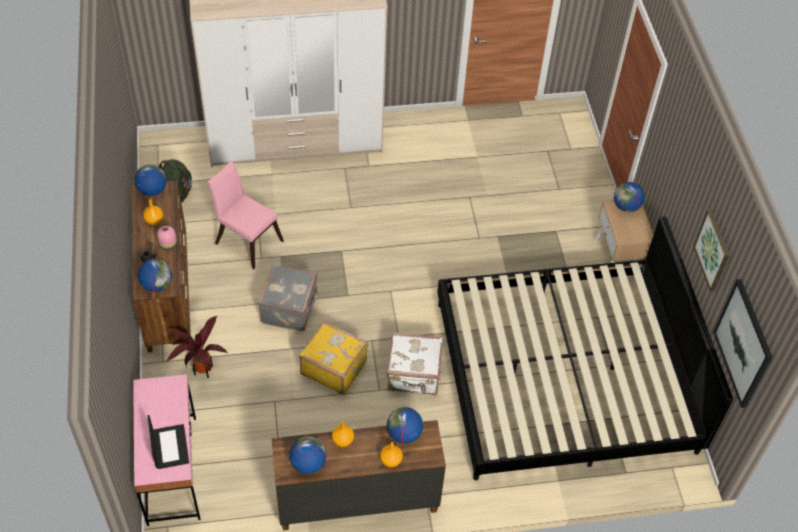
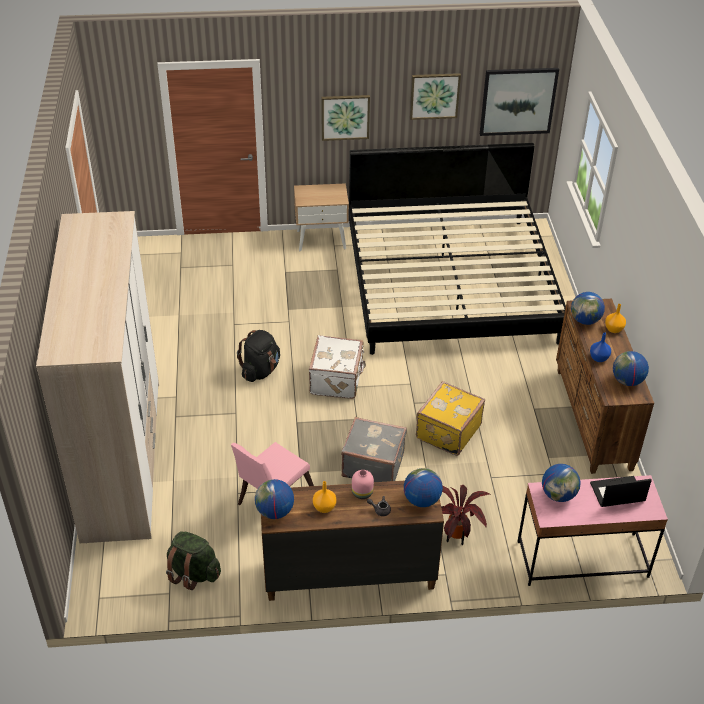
camera: 85 degrees left, 10 degrees down
(342, 441) = (599, 358): orange vase -> blue vase
(406, 221) = (260, 371): none -> black backpack
(414, 375) = (454, 375): white suitcase -> white suitcase (337, 380)
(626, 207) = (304, 194): globe -> globe (558, 495)
(676, 185) = (345, 117): none -> picture

